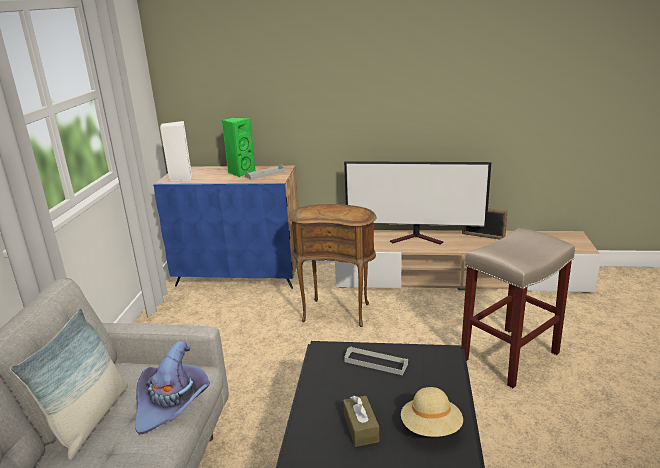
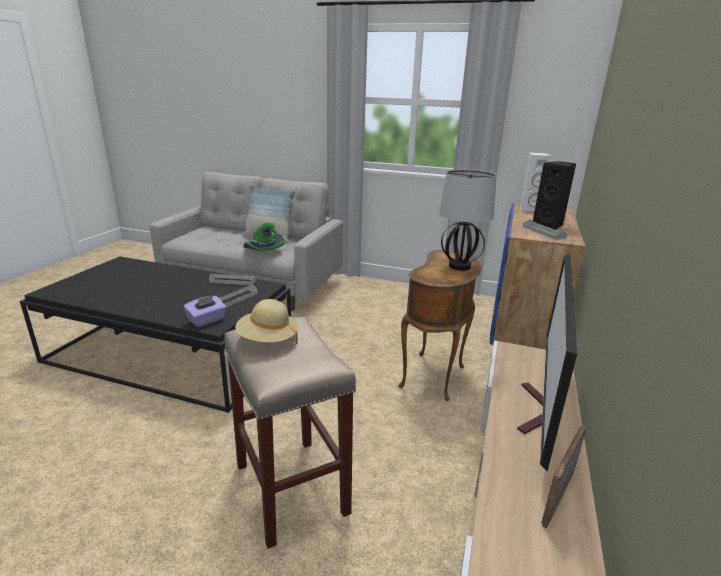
camera: 100 degrees right, 0 degrees up
(172, 402) = (262, 251): purple hat -> green hat
(241, 172) = (549, 225): green speaker -> black speaker
(322, 383) = (233, 281): none -> grey tray
(333, 208) = (459, 266): none -> table lamp
(361, 428) = (180, 286): brown tissue box -> none
(431, 428) = (151, 304): beige hat -> beige hat (268, 340)
(438, 363) = (207, 320): none -> purple tissue box

